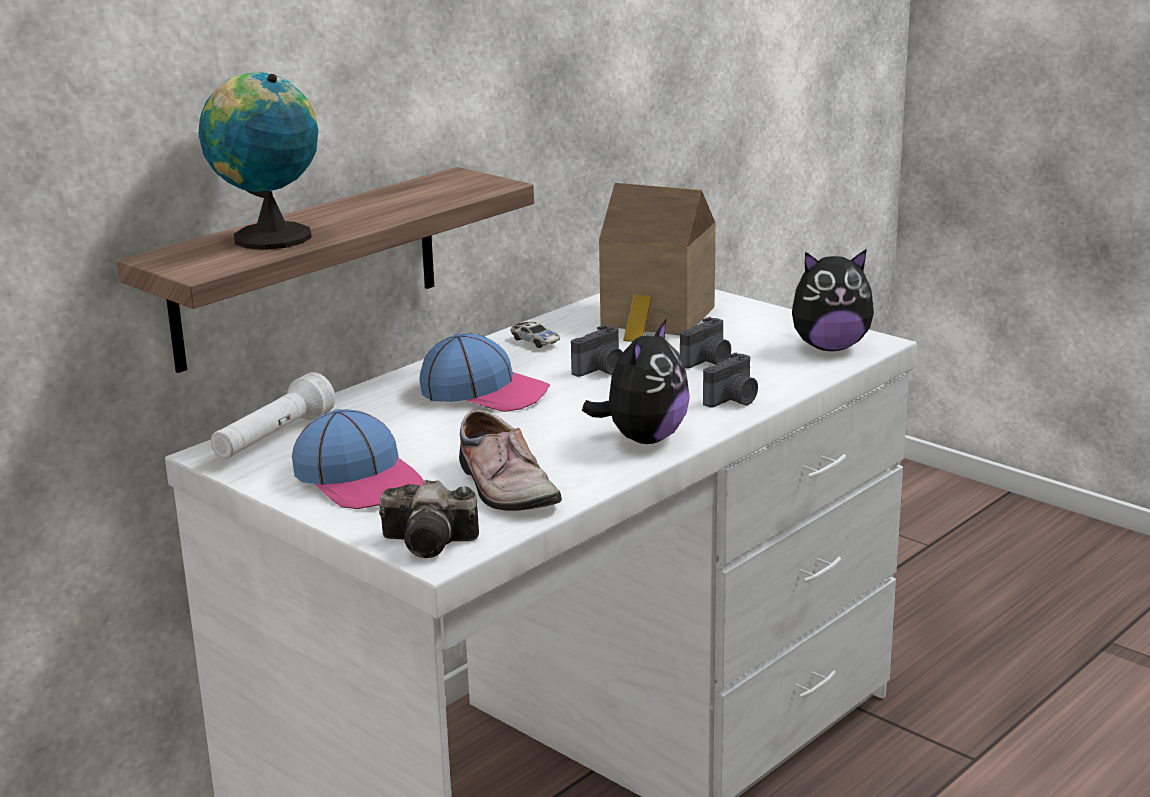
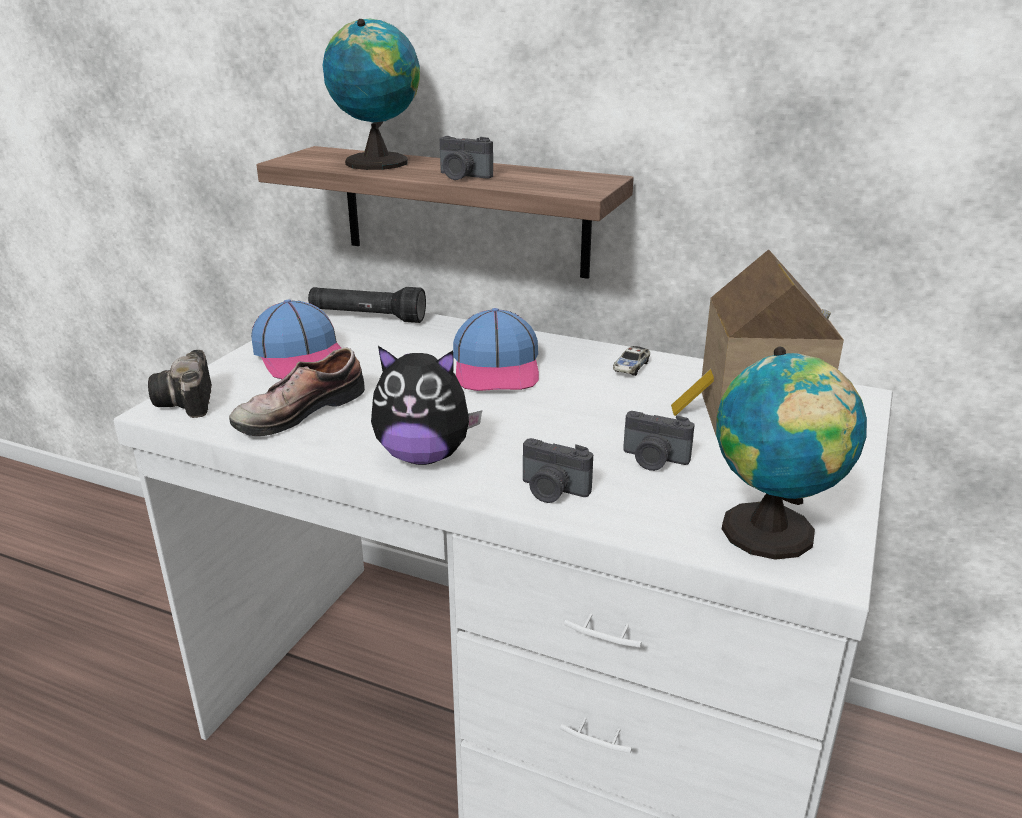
camera: 70 degrees right, 5 degrees up
(273, 438) = (367, 317): white flashlight -> black flashlight
(359, 479) = (301, 357): cap -> cap turned 60 degrees counterclockwise
(601, 370) = (585, 408): camera -> camera (462, 176)
(830, 347) = (772, 535): plush toy -> globe

